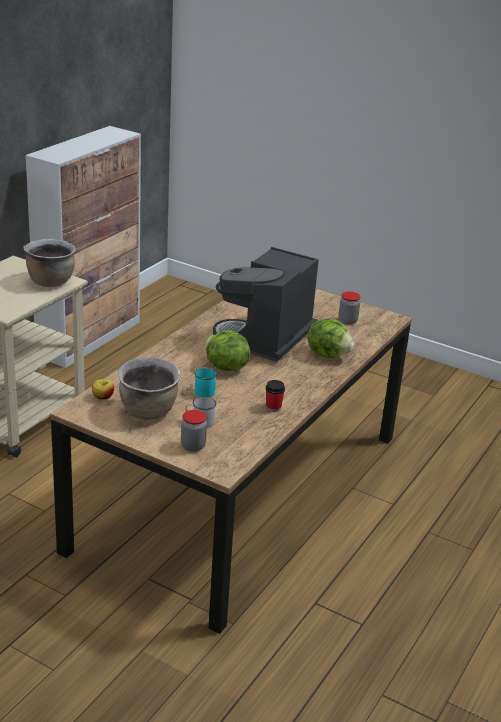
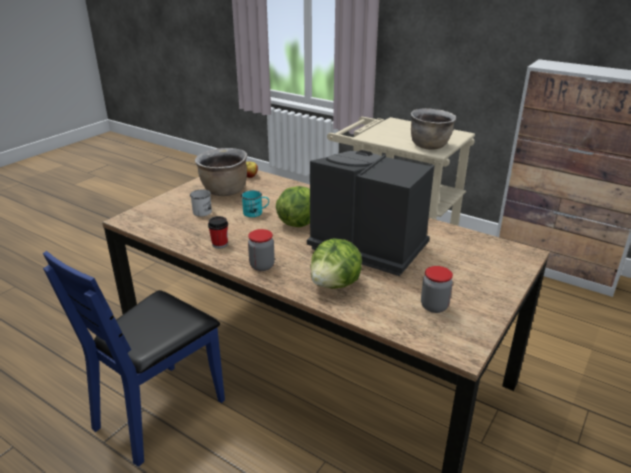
camera: 95 degrees right, 0 degrees up
(193, 446) = (168, 208): jar -> jar (262, 266)
(317, 590) = (160, 412): none -> blue chair

